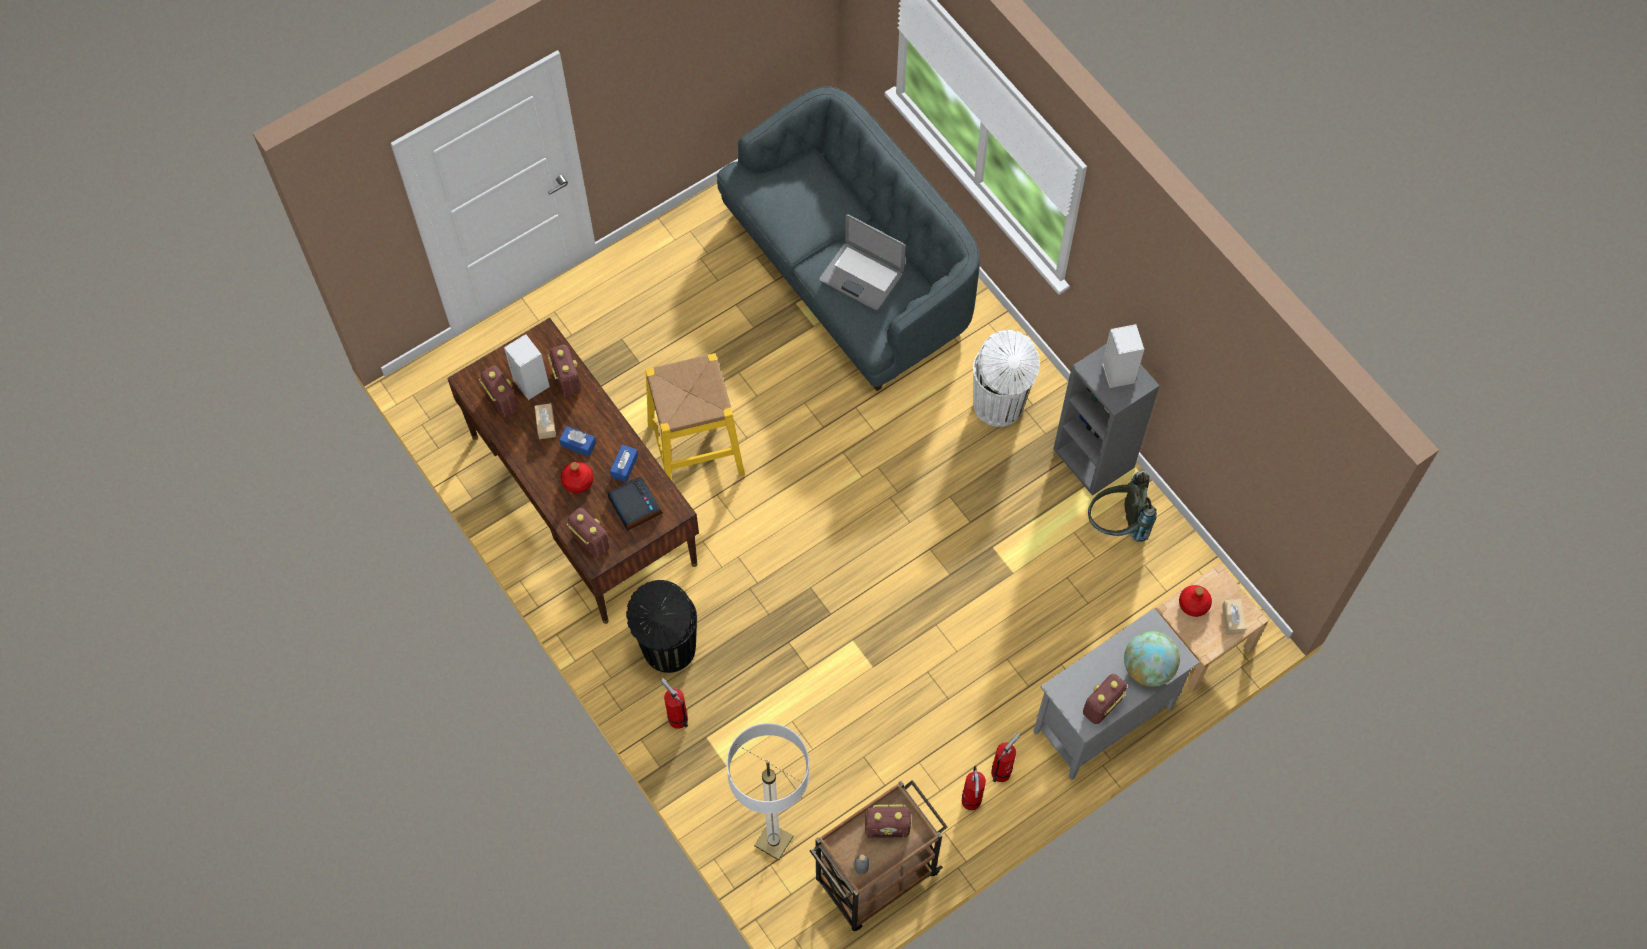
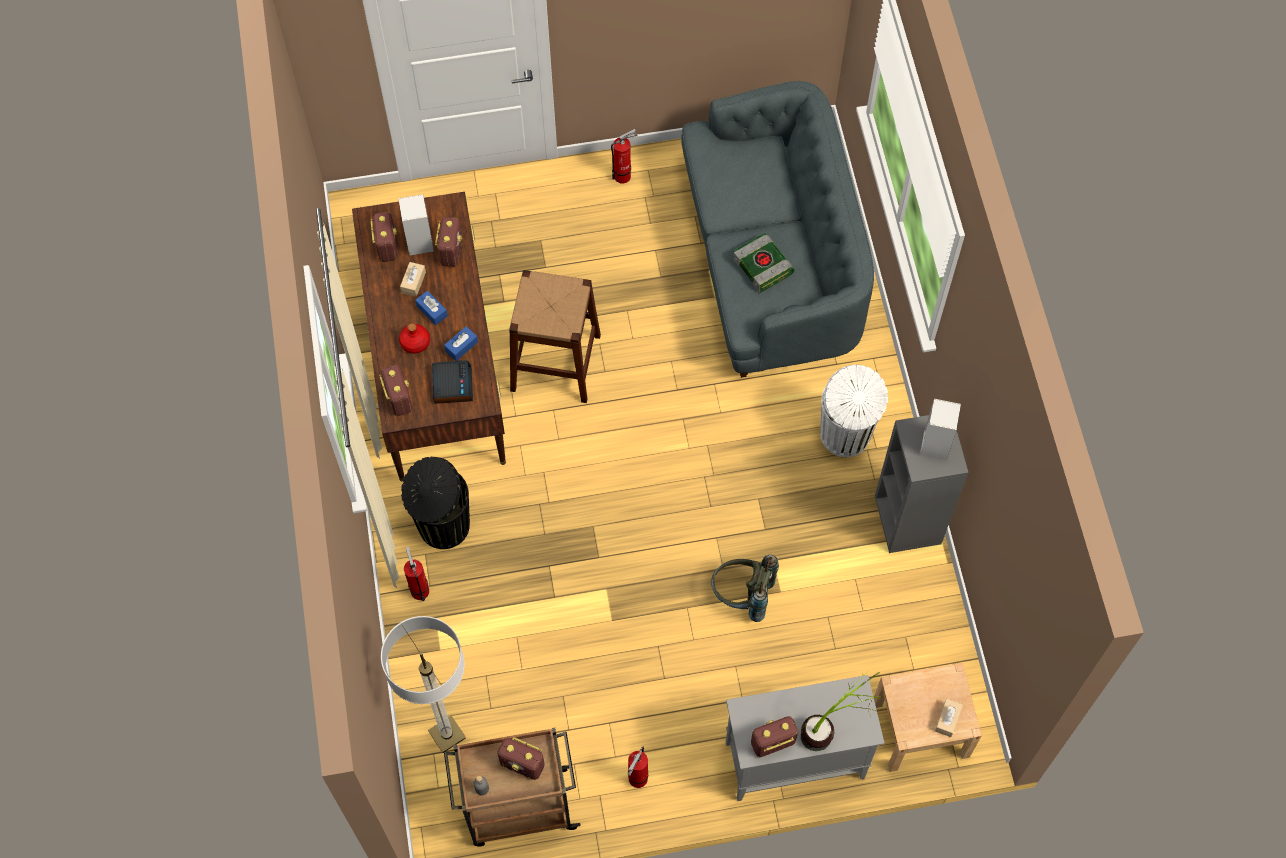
camera: 25 degrees right, 0 degrees up
(696, 449) = (555, 362): yellow stool -> brown stool
(862, 276) = (763, 266): laptop -> book
(1002, 770) = (680, 764): fire extinguisher -> fire extinguisher (624, 175)
(1117, 525) = (898, 589): grey backpack -> grey backpack (742, 597)
(1148, 668) = (833, 727): globe -> potted plant
(1193, 603) = (918, 689): red bottle -> none

